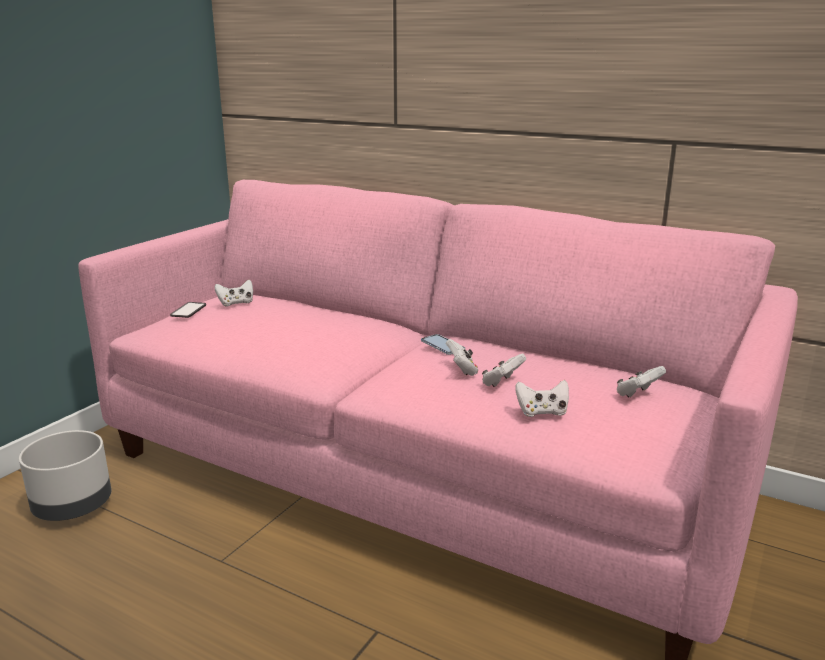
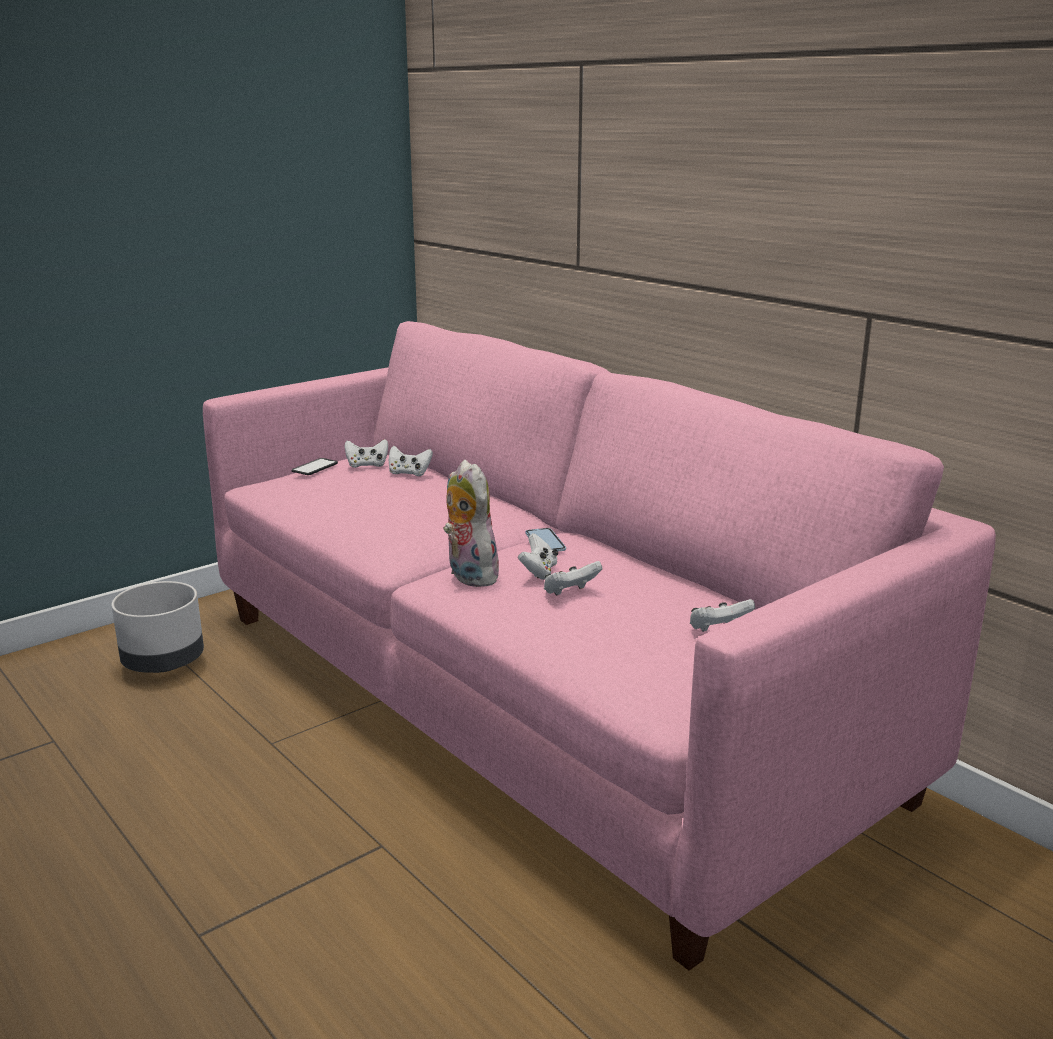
camera: 20 degrees right, 0 degrees up
(404, 382) = (468, 576): none -> plush toy
(542, 412) = (582, 630): white game controller -> white game controller (409, 473)

